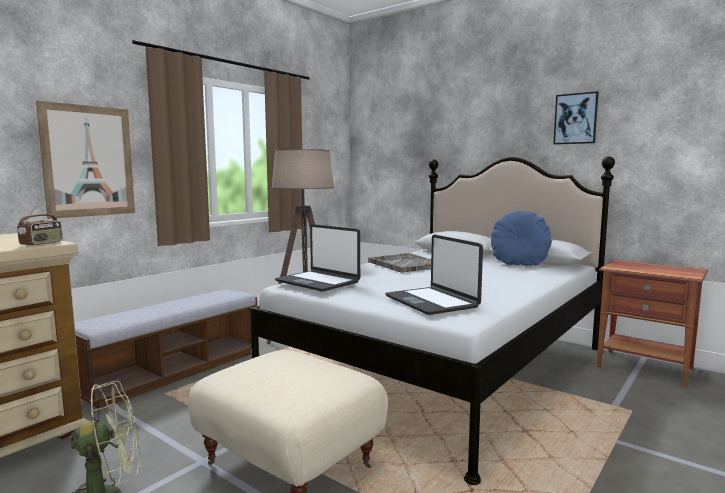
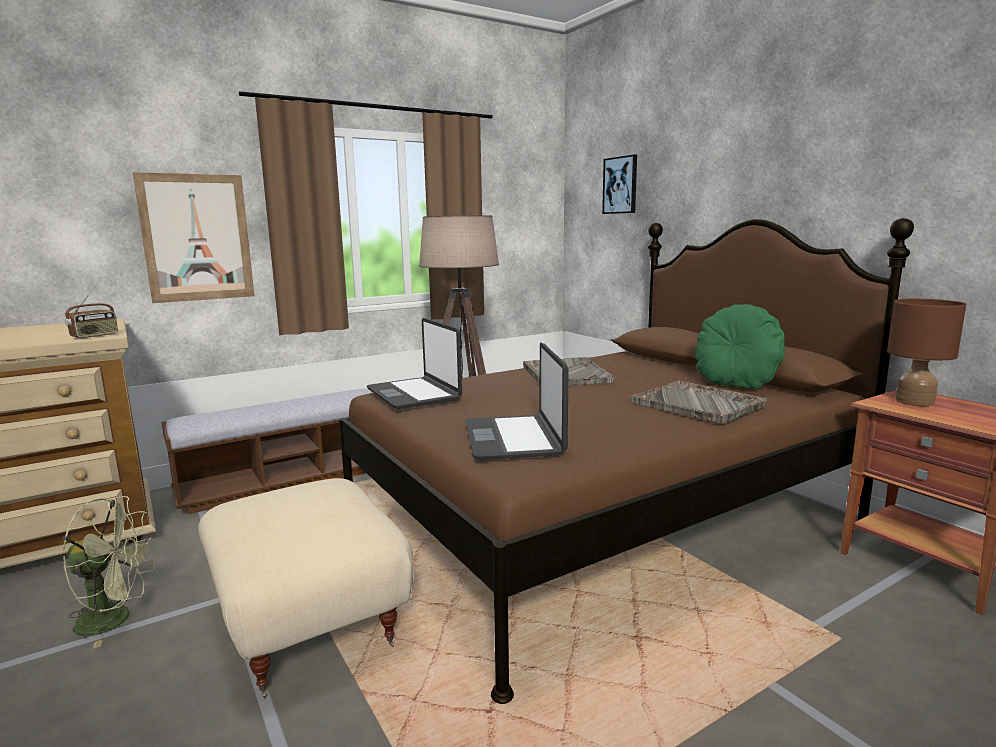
camera: 20 degrees right, 5 degrees up
(444, 368) = (602, 521): white bed -> brown bed
(514, 275) = (698, 404): none -> grey tray
(519, 264) = (735, 385): blue pillow -> green pillow
(575, 119) = (858, 156): picture -> picture (620, 185)
(629, 265) = (914, 401): none -> brown table lamp

